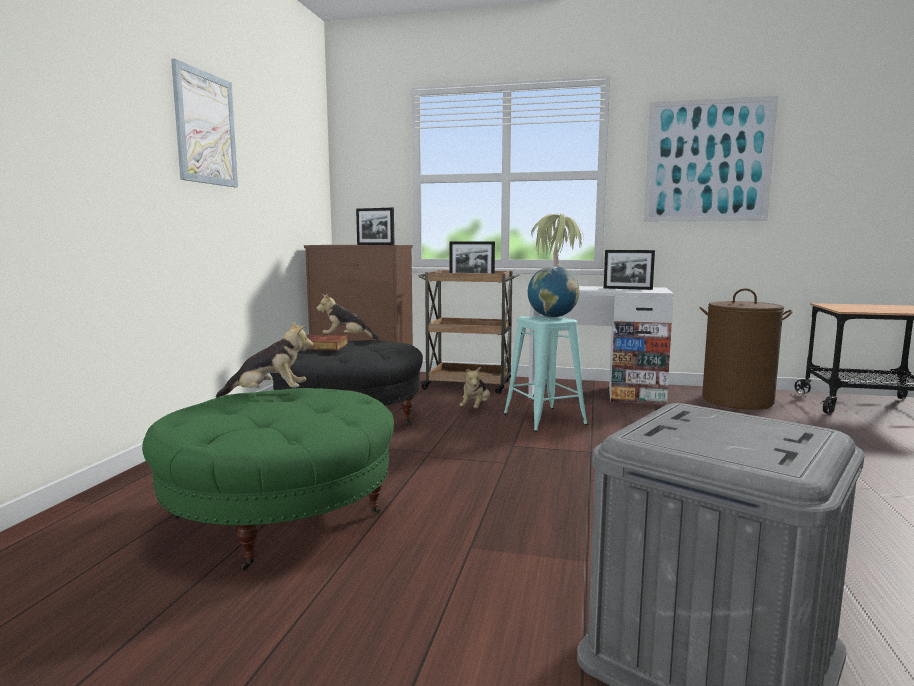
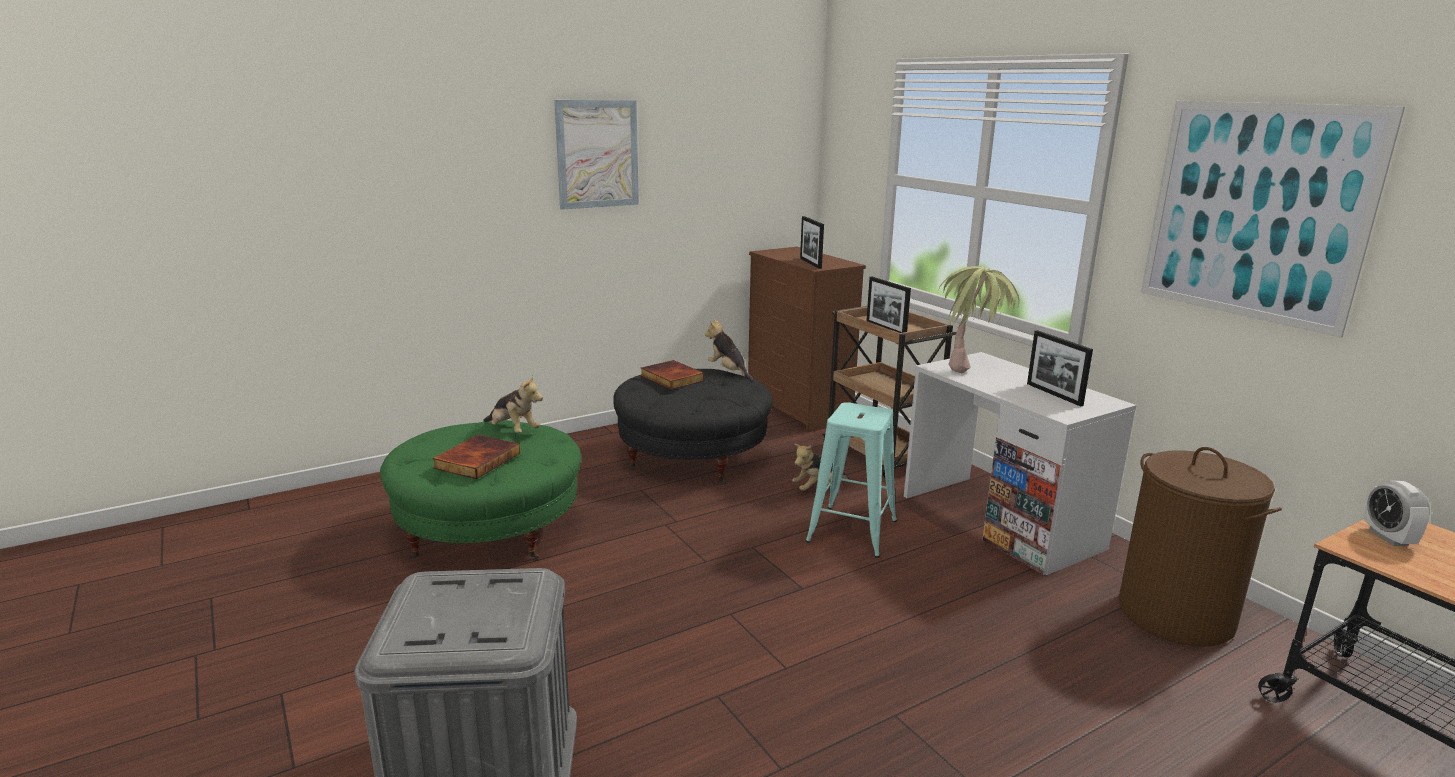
camera: 45 degrees right, 10 degrees up
(301, 413) = (476, 460): none -> book
(552, 317) = (872, 414): globe -> none
(842, 307) = (1388, 537): none -> alarm clock

